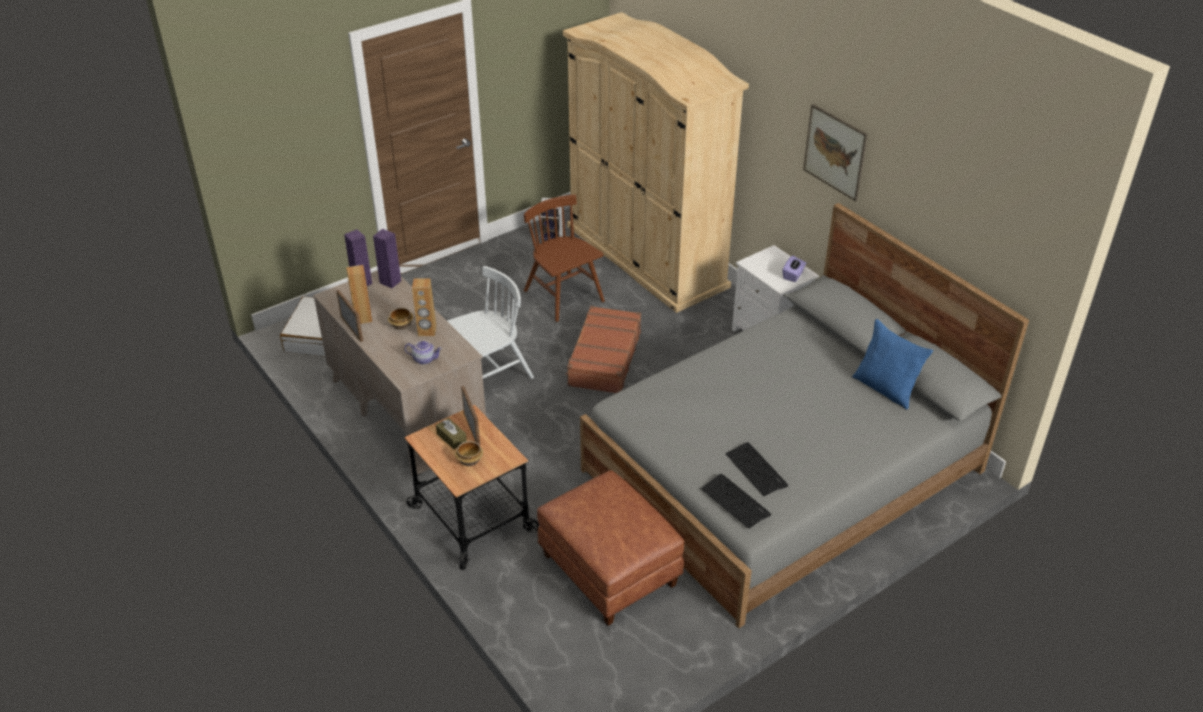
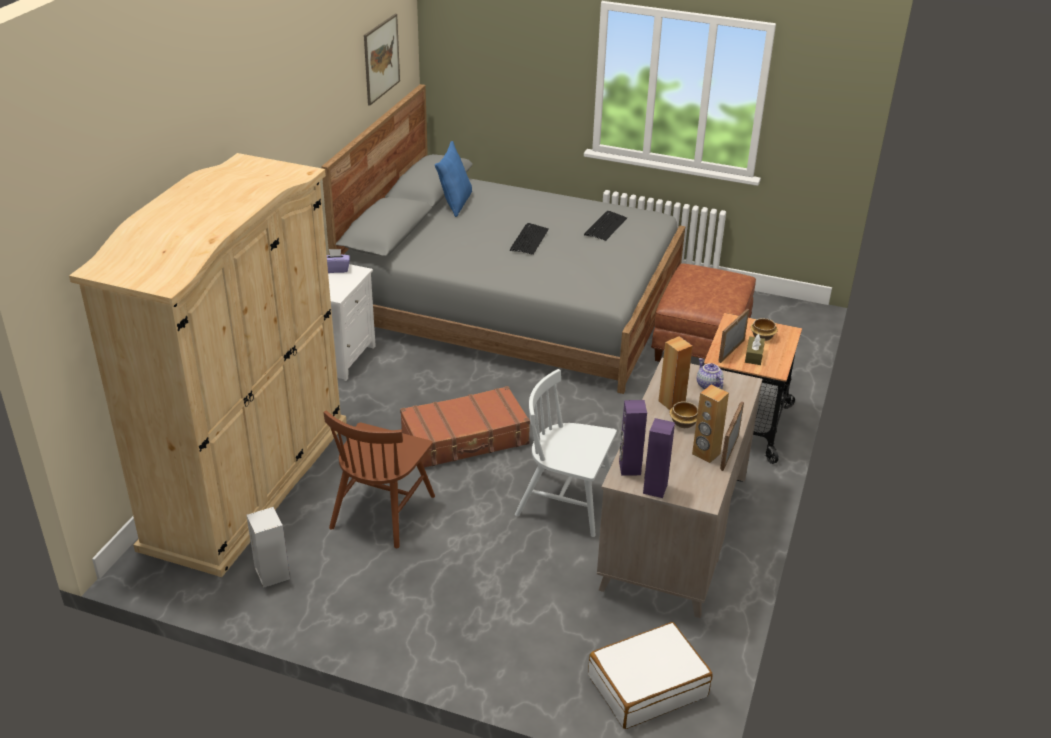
camera: 125 degrees left, 5 degrees down
(735, 501) = (646, 225): keyboard -> keyboard (529, 240)
(835, 152) = (304, 126): picture -> picture (381, 59)

